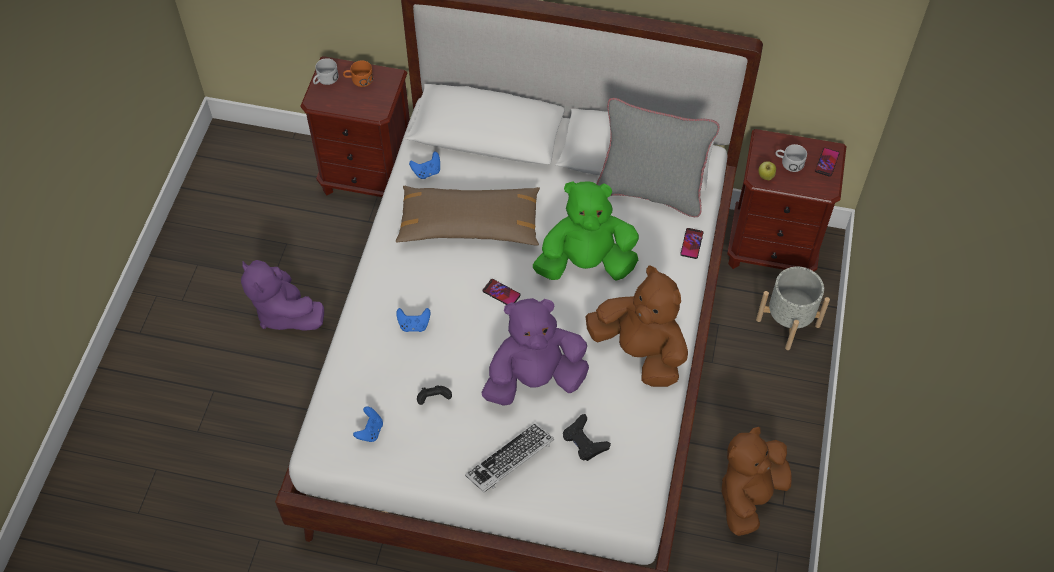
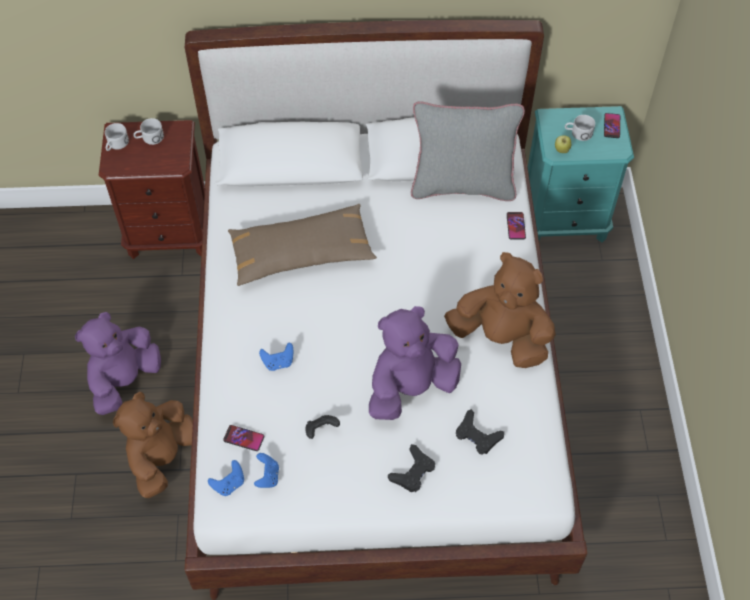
camera: 15 degrees left, 0 degrees up
(284, 312) = (124, 380): purple plush toy -> purple plush toy turned 90 degrees clockwise
(358, 80) = (149, 138): orange mug -> white mug
(427, 172) = (244, 212): blue game controller -> blue game controller (229, 484)
(501, 293) = (353, 312): phone -> phone (244, 438)
(510, 460) = (413, 472): keyboard -> black game controller
(586, 263) = (424, 266): green plush toy -> none
(749, 495) = (615, 449): brown plush toy -> brown plush toy (162, 457)
(772, 250) = (564, 220): brown nightstand -> turquoise nightstand
(787, 322) = (599, 282): grey planter -> none

